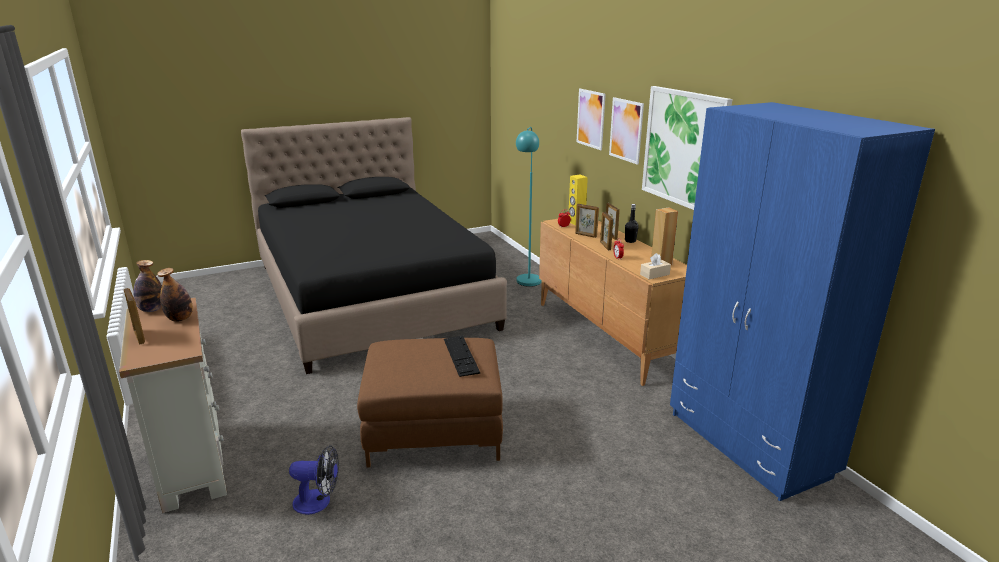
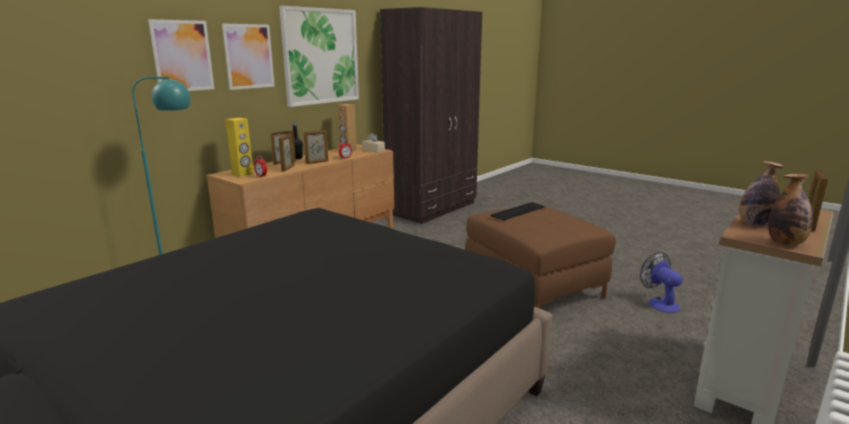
camera: 115 degrees left, 5 degrees down
(749, 444) = (432, 209): blue wardrobe -> brown wardrobe

